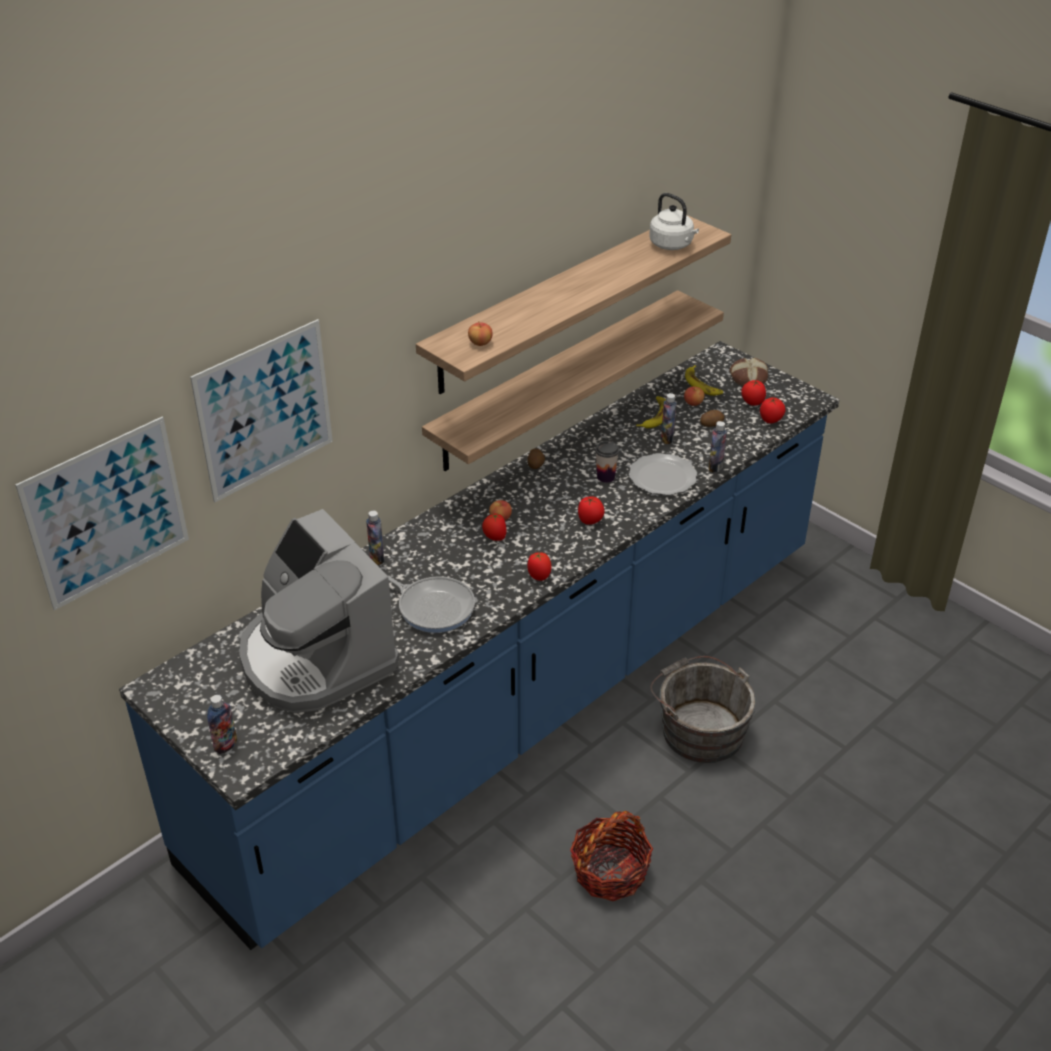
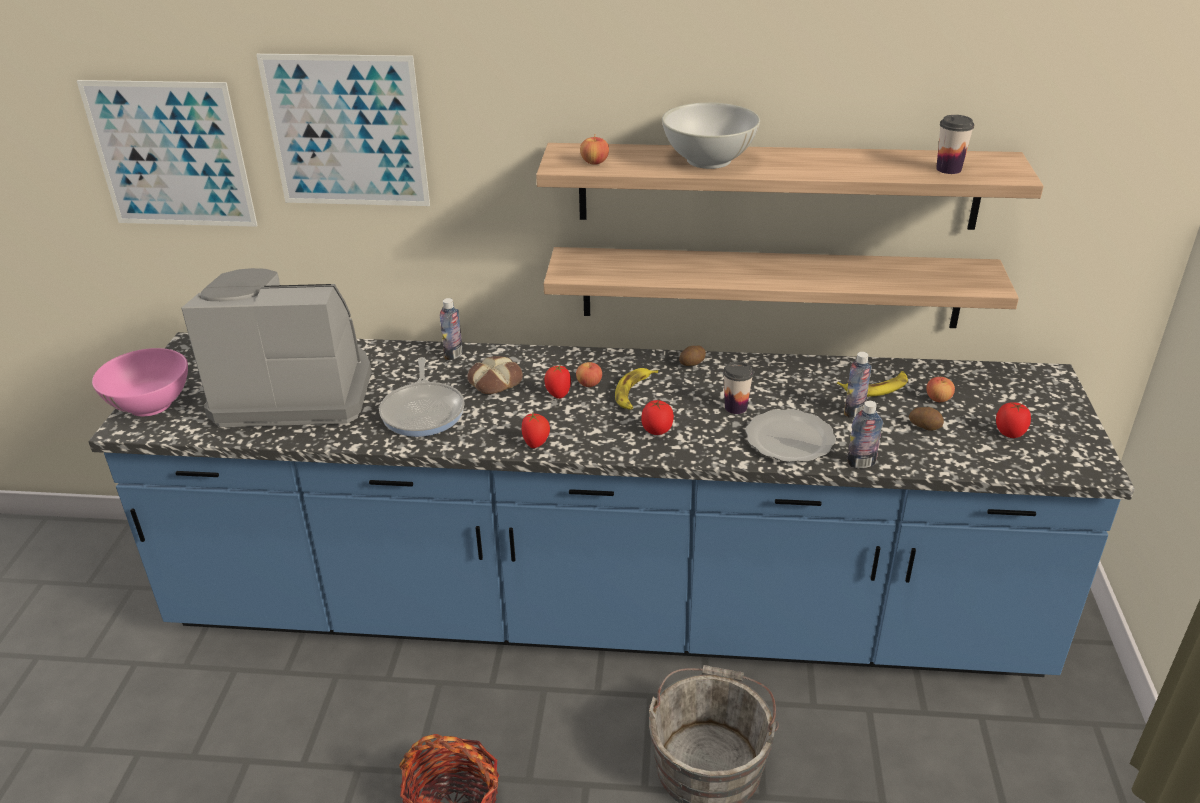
camera: 50 degrees right, 5 degrees down
(226, 745) = (151, 404): bottle -> pink bowl
(315, 658) = (294, 390): coffee machine -> coffee machine turned 75 degrees clockwise
(541, 305) = (708, 160): none -> white bowl
(672, 245) = (948, 169): white kettle -> cup
(702, 385) = (977, 389): banana -> banana (634, 392)
(748, 377) = (1046, 409): bread -> bread (495, 381)
(771, 420) = (1003, 460): tomato -> none

